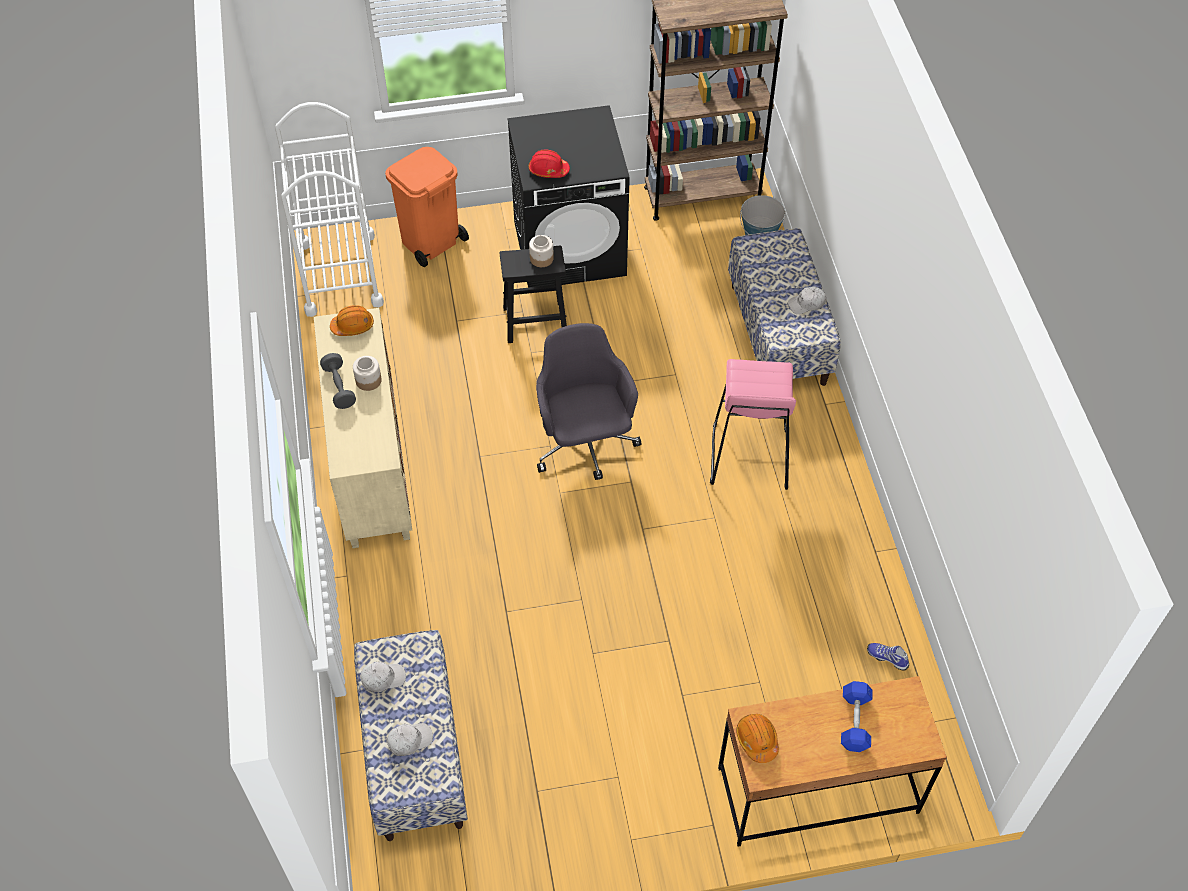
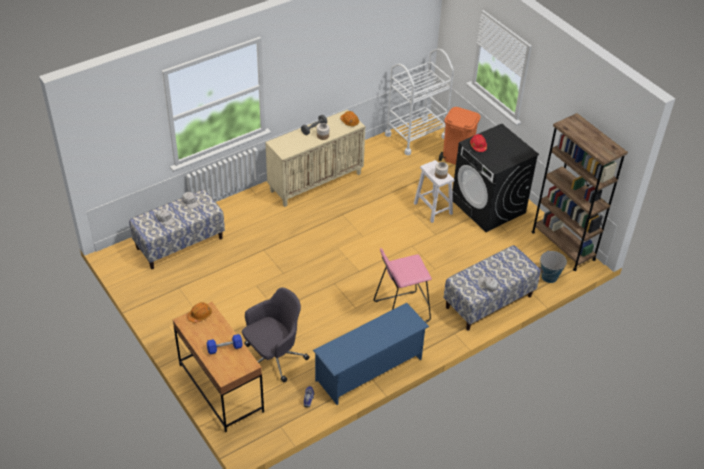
camera: 65 degrees right, 10 degrees down
(536, 321) = (433, 209): black stool -> white stool
(585, 443) = (371, 248): grey office chair -> grey office chair (274, 357)
(857, 547) = (369, 369): none -> blue shoe rack

